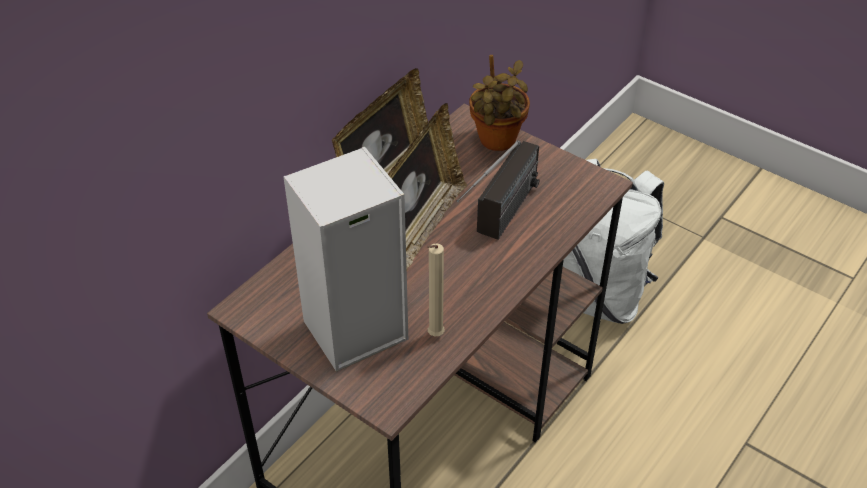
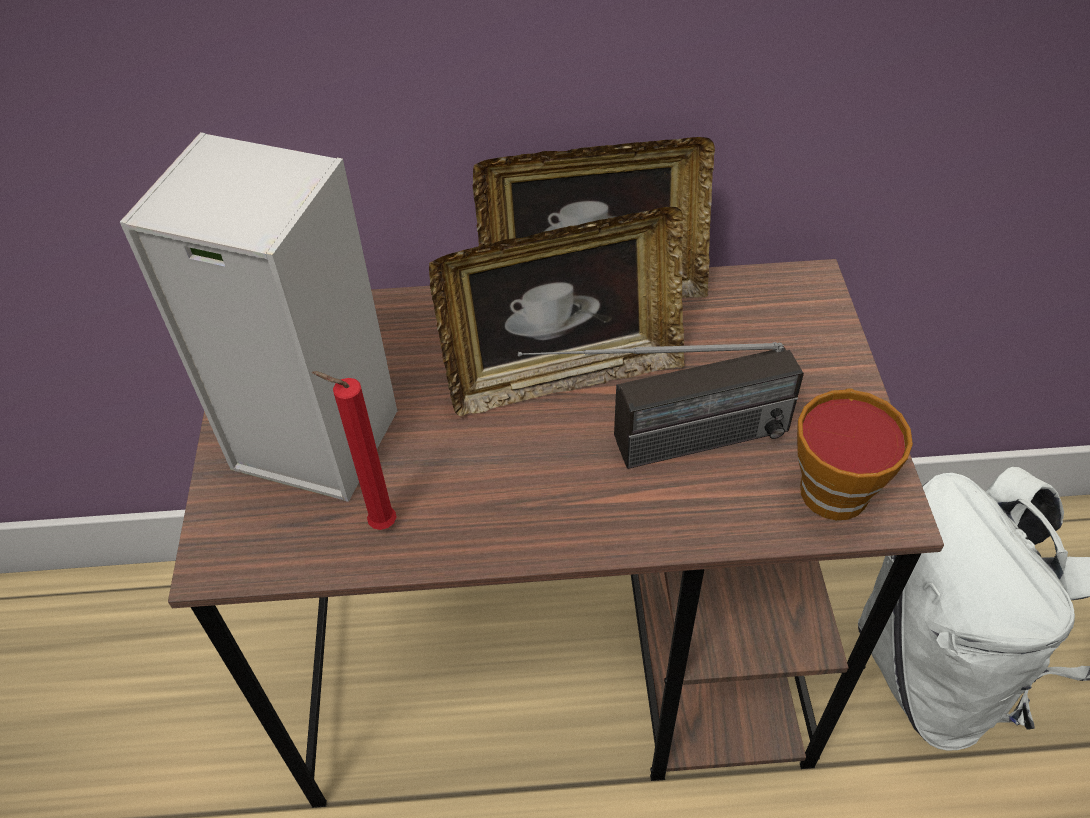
camera: 50 degrees right, 5 degrees up
(434, 336) = (378, 524): beige candle -> red candle
(496, 142) = (808, 339): potted plant -> none
(574, 189) = (832, 484): none -> cup

